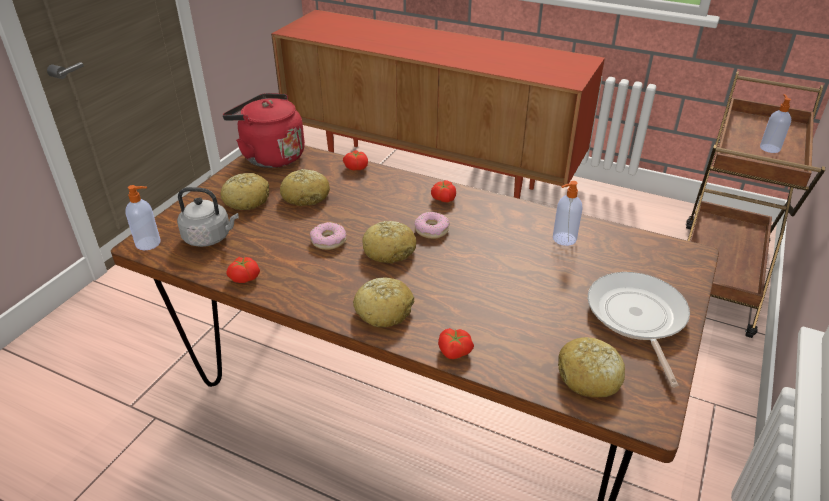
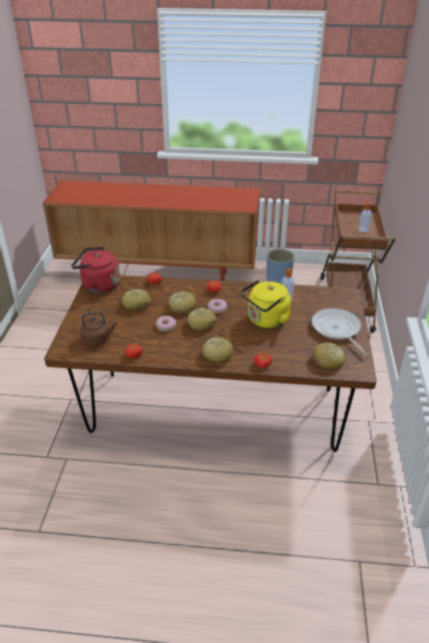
camera: 20 degrees left, 0 degrees up
(149, 243) = (64, 350): soap dispenser -> none
(210, 237) = (98, 339): grey kettle -> brown kettle
(247, 200) = (103, 313): bread -> bread (182, 307)
(506, 269) = (266, 321): none -> yellow kettle
(614, 214) = (278, 279): none -> blue planter

